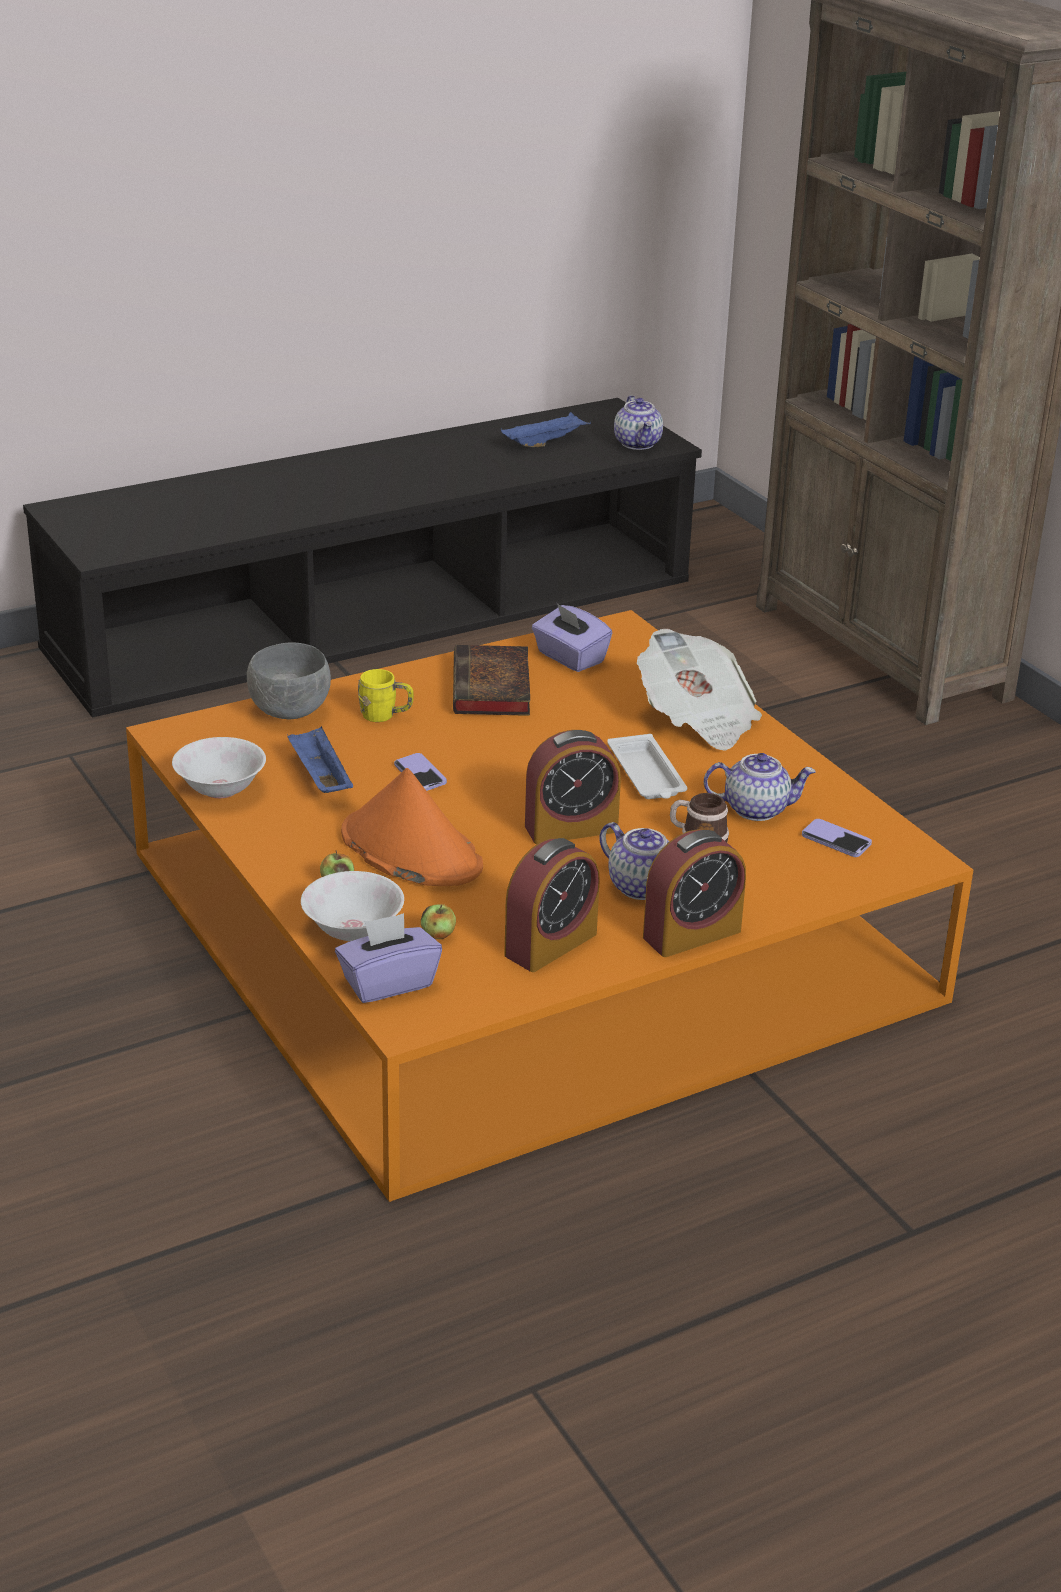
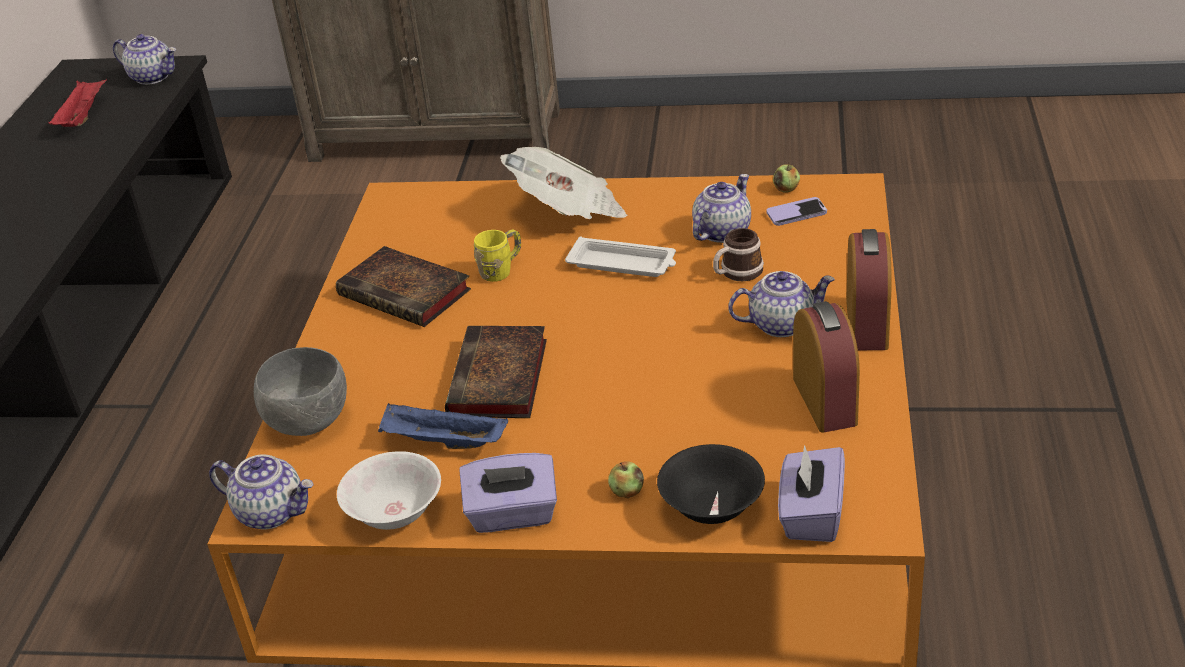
camera: 50 degrees left, 5 degrees up
(179, 738) = (272, 512): none -> teapot
(352, 930) = (711, 508): white bowl -> black bowl
(385, 716) = (382, 367): yellow mug -> yellow mug (501, 270)
(410, 850) = (615, 429): orange hat -> none
(420, 774) = (499, 381): phone -> book
(438, 935) = (760, 459): apple -> apple (786, 189)
(545, 442) = (82, 116): blue tray -> red tray
(570, 658) = (406, 237): purple tissue box -> purple tissue box (512, 515)
(571, 828) = (664, 329): alarm clock -> none

